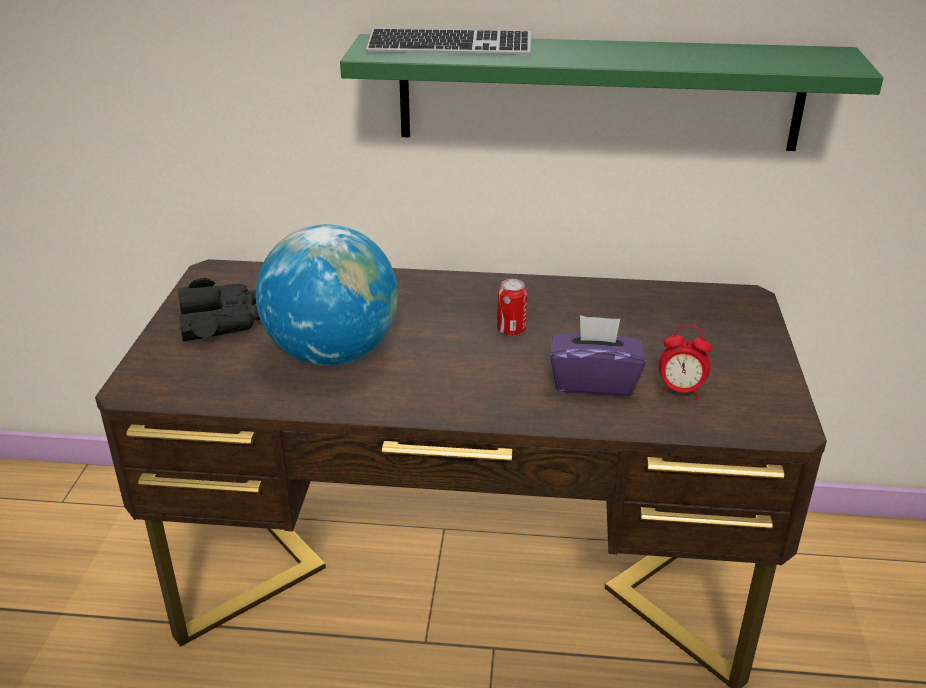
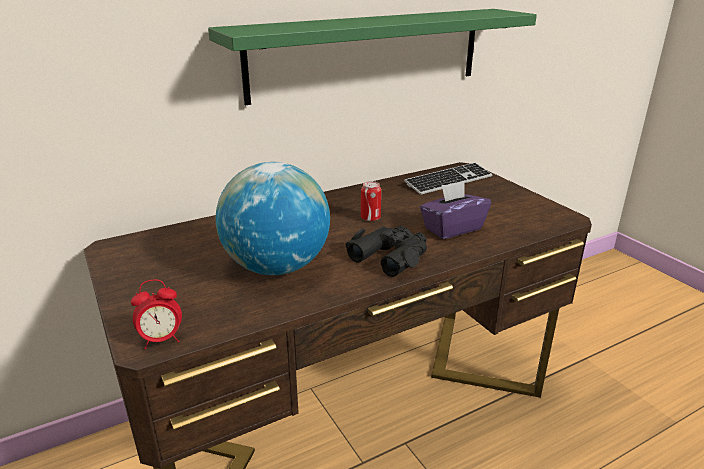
camera: 35 degrees left, 5 degrees down
(223, 320) = (163, 274): black binoculars -> black binoculars (391, 256)
(449, 47) = (290, 25): keyboard -> keyboard (449, 181)
(680, 391) = (499, 218): alarm clock -> alarm clock (161, 340)

